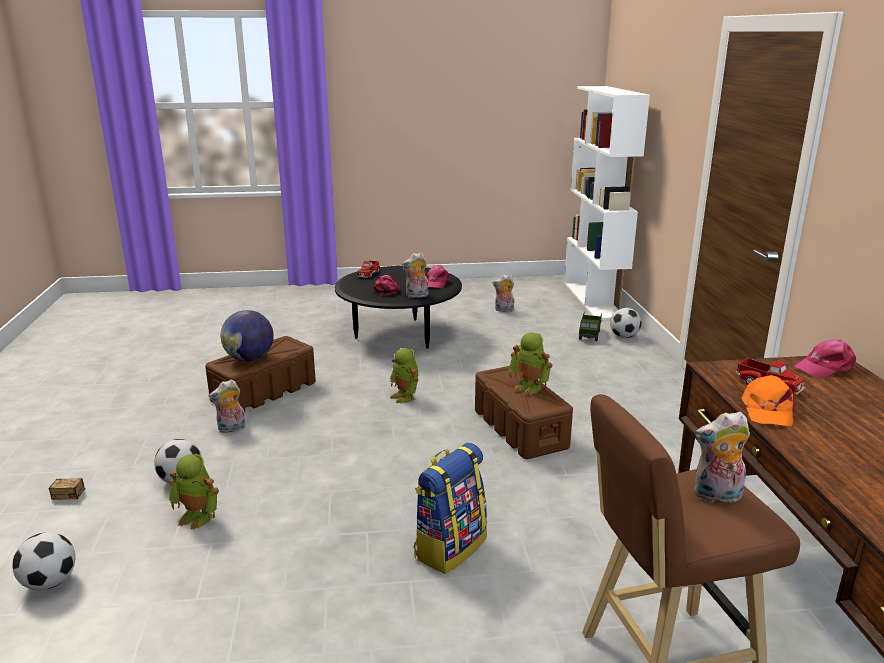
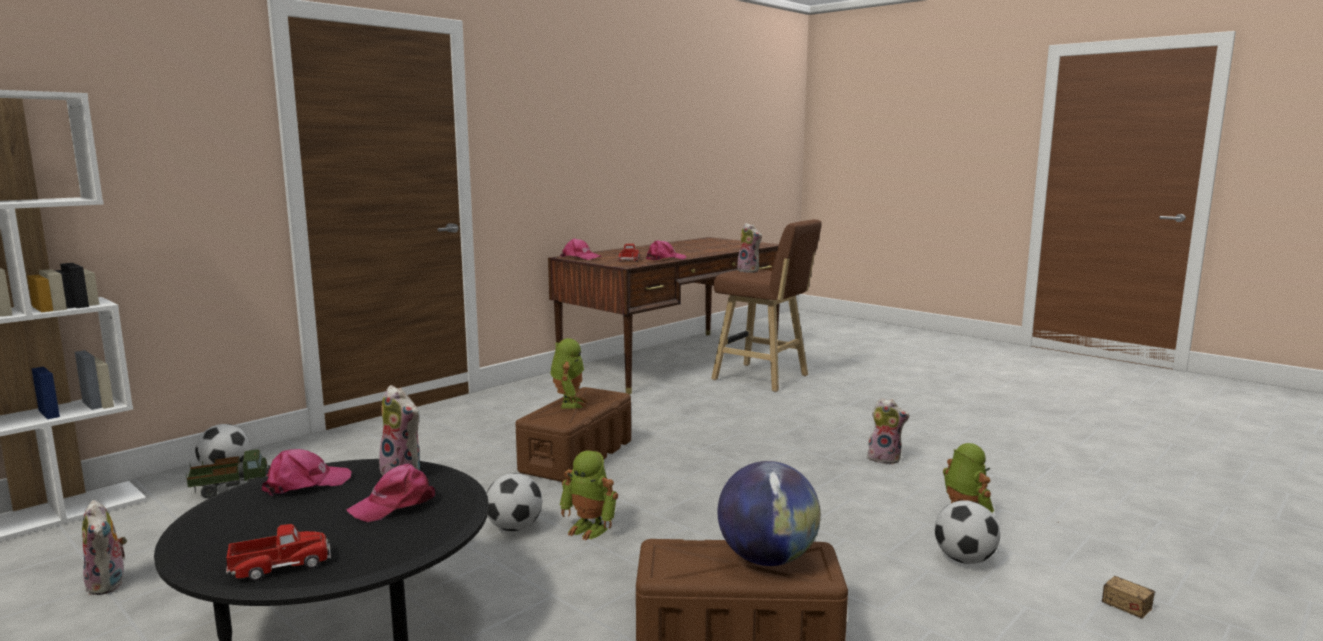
camera: 130 degrees left, 10 degrees down
(50, 583) = (1131, 528): football -> football (514, 528)
(231, 429) = (852, 595): plush toy -> plush toy (885, 458)
(405, 397) = (590, 528): toy robot -> toy robot turned 105 degrees clockwise
(449, 547) = (782, 431): backpack -> none
(767, 410) = (665, 259): orange cap -> pink cap

